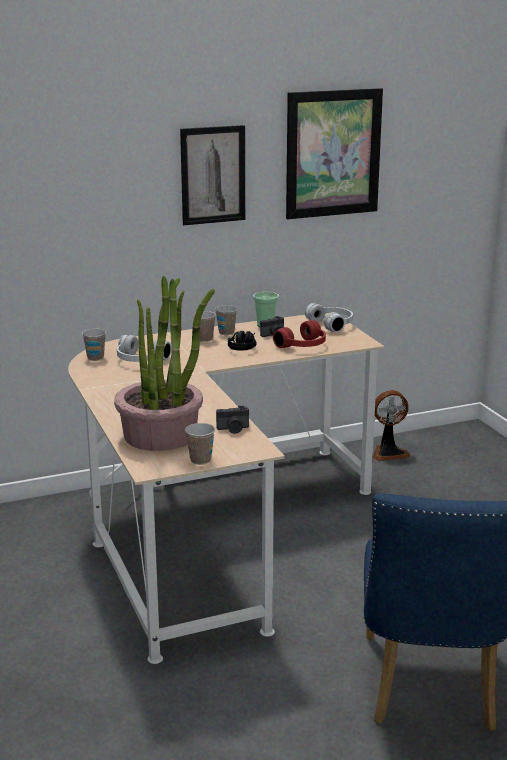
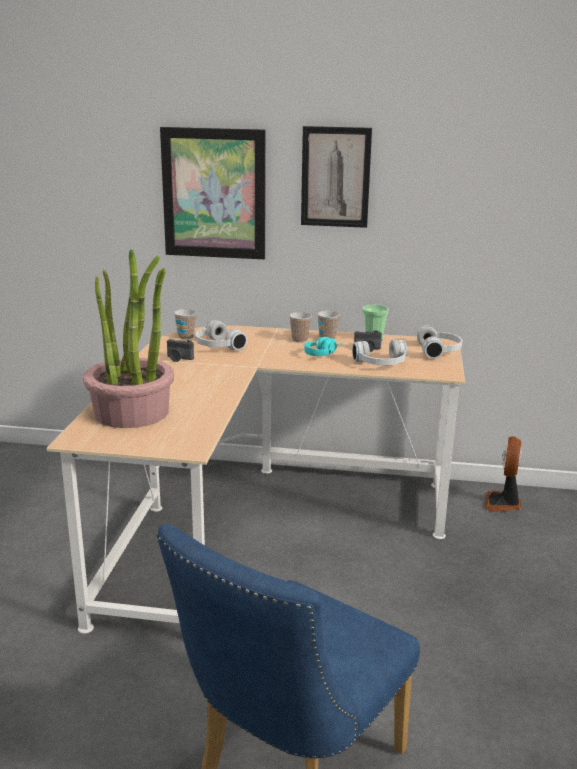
camera: 30 degrees right, 0 degrees up
(200, 460) = (127, 444): cup -> none
(233, 429) = (199, 424): camera -> camera (178, 359)
(243, 346) = (324, 353): black headphones -> turquoise headphones
(304, 346) = (381, 364): red headphones -> white headphones
(333, 153) = (474, 168): picture -> picture (214, 194)
(388, 453) = (503, 503): fan -> fan turned 90 degrees clockwise

